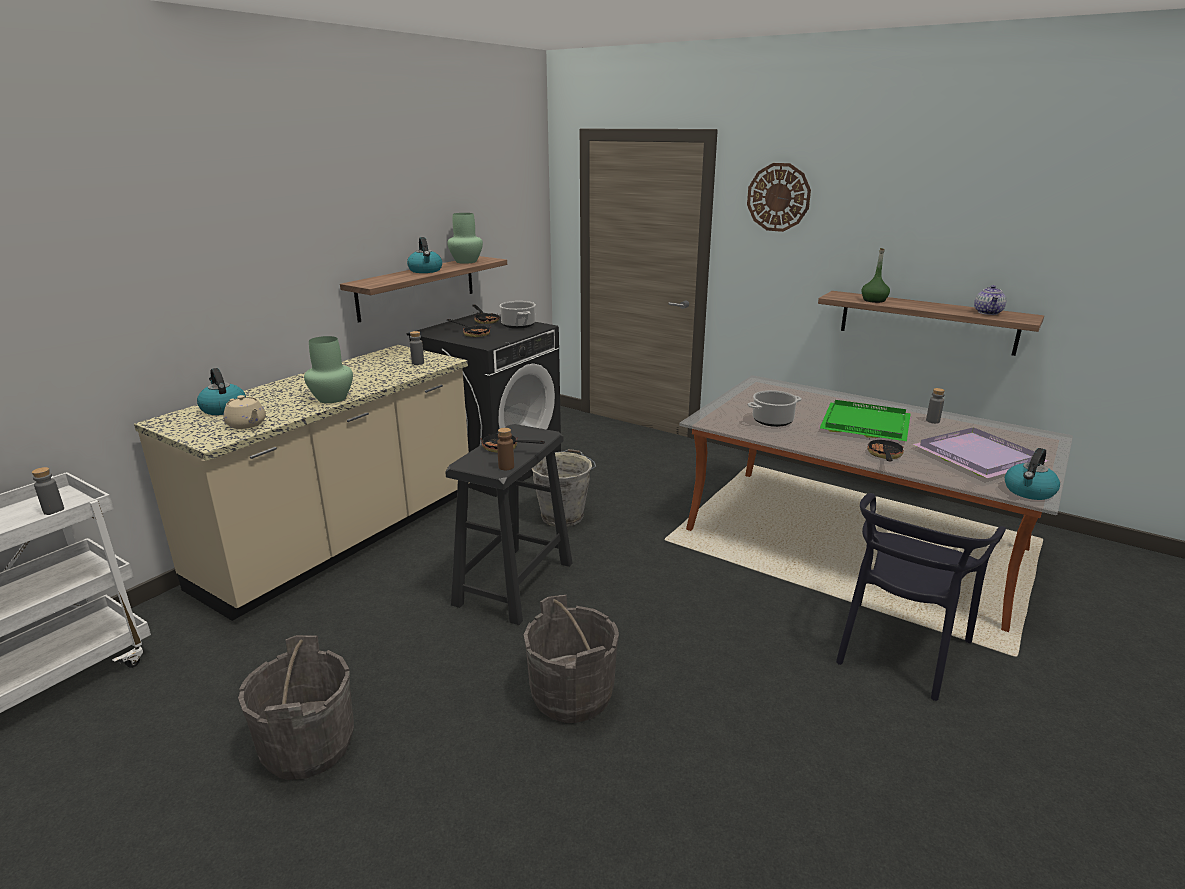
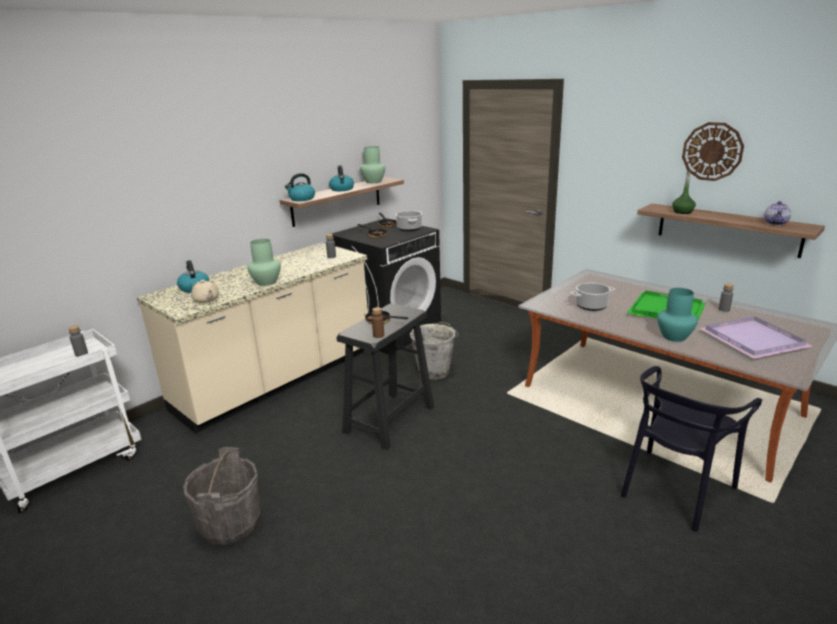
camera: 10 degrees right, 0 degrees up
(571, 695) = (415, 503): grey bucket -> none
(778, 197) = (610, 130): wall clock -> wall clock (712, 151)
(884, 456) = (673, 337): frying pan -> turquoise vase
(1029, 491) = (787, 371): kettle -> kettle (301, 199)

